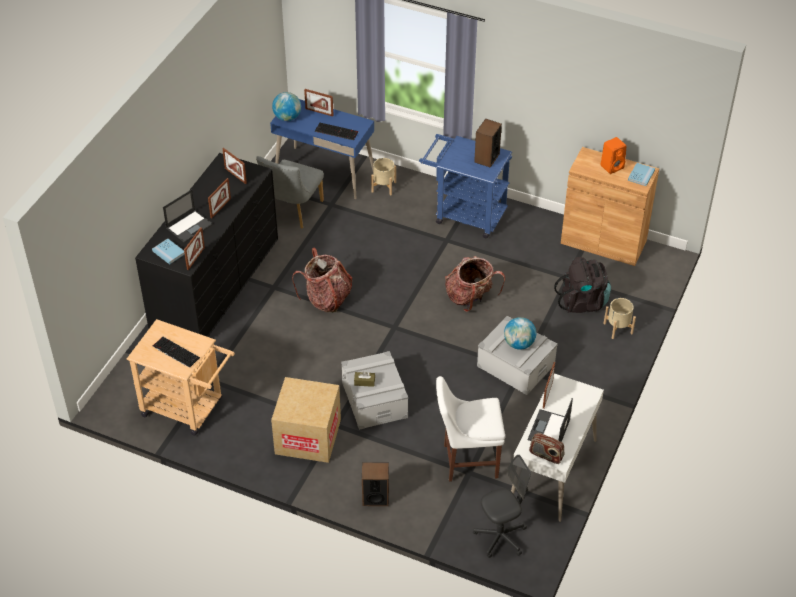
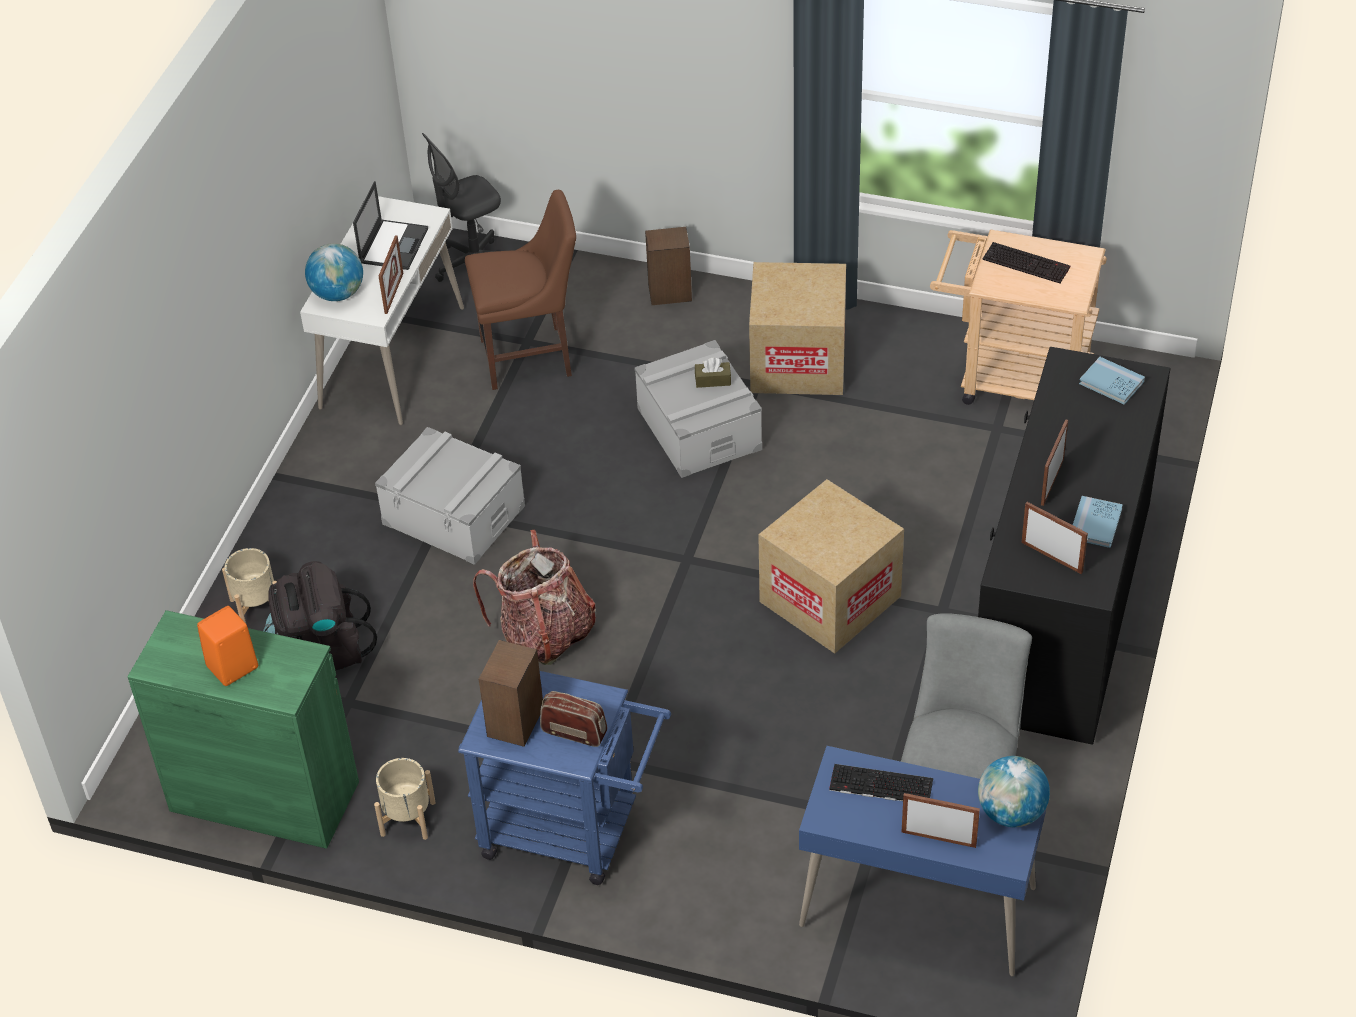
camera: 175 degrees right, 0 degrees up
(189, 226) = (1096, 437): laptop -> none
(195, 258) = (1055, 378): picture frame -> none
(326, 299) = (830, 599): backpack -> cardboard box
(384, 187) = (768, 884): beige planter -> beige planter (407, 818)
(467, 461) = (531, 357): white chair -> brown chair
(519, 344) = (445, 474): globe -> globe (338, 293)
(546, 455) = (399, 212): radio -> radio (574, 732)
(603, 242) = (264, 796): brown cabinet -> green cabinet
(641, 175) = (171, 652): blue book -> blue book (1095, 524)

